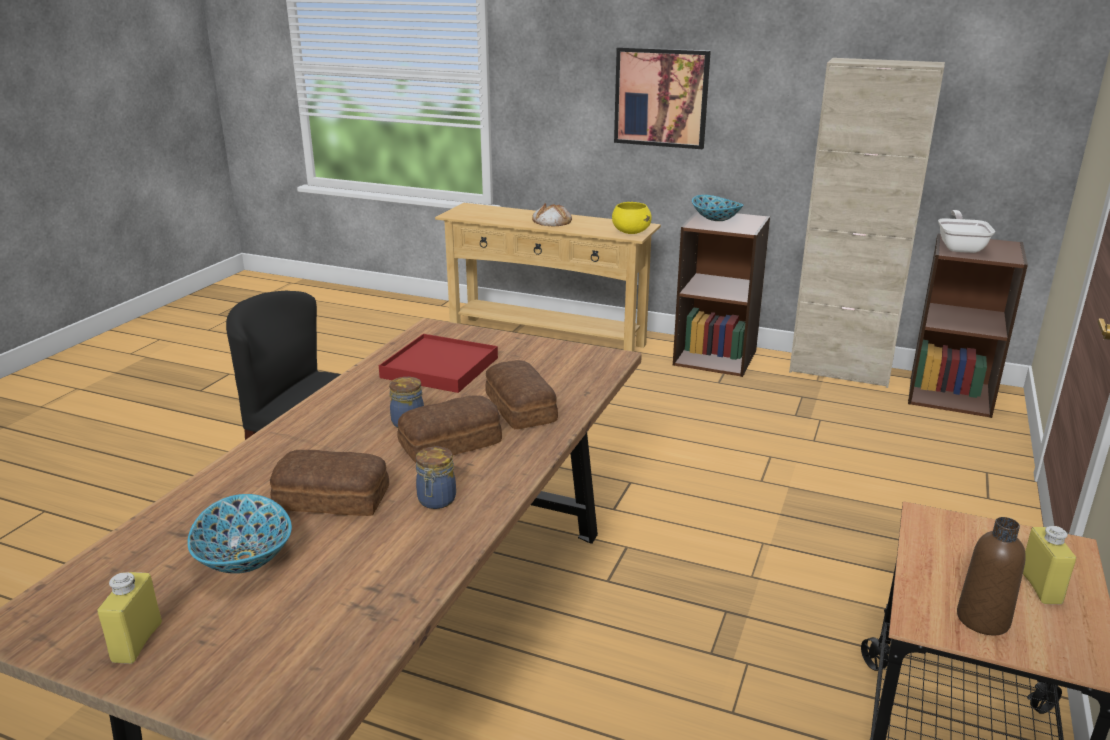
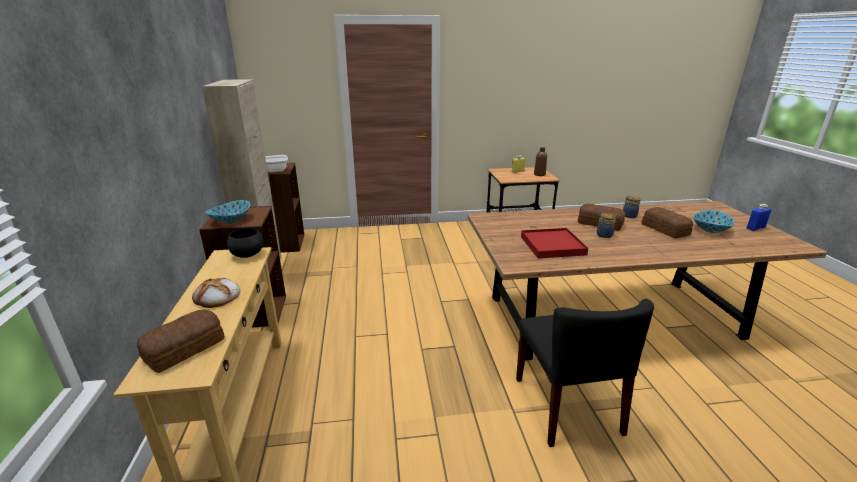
camera: 120 degrees left, 0 degrees up
(137, 642) = (755, 228): yellow bottle -> blue bottle
(519, 409) = (555, 220): bread -> bread (186, 349)
(631, 232) = (247, 255): yellow bowl -> black bowl
(661, 97) = (150, 150): picture -> none

